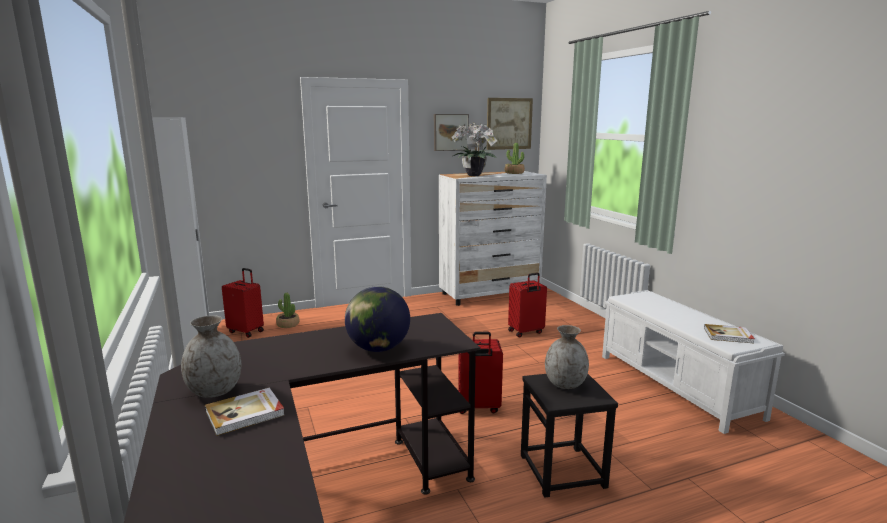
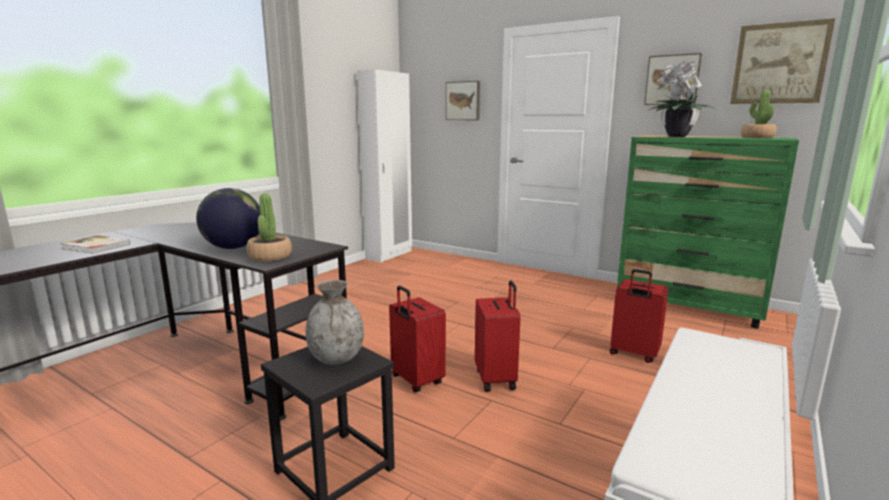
camera: 55 degrees right, 0 degrees up
(215, 391) = (131, 235): grey vase -> none
(246, 331) = (421, 261): red suitcase -> red suitcase (496, 379)
(257, 148) = (463, 101): none -> picture
(288, 324) = (452, 265): potted plant -> potted plant (270, 256)
(490, 294) = (689, 306): white dresser -> green dresser
(728, 335) = (707, 456): book -> none

